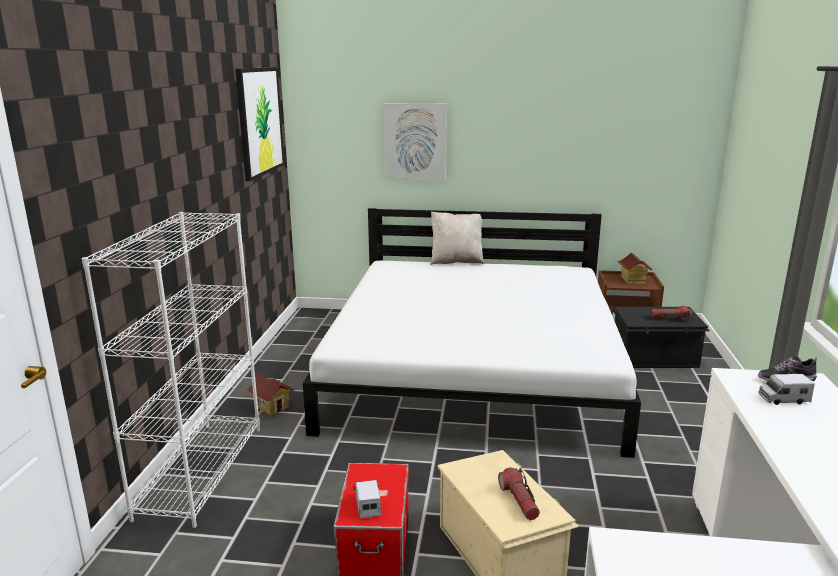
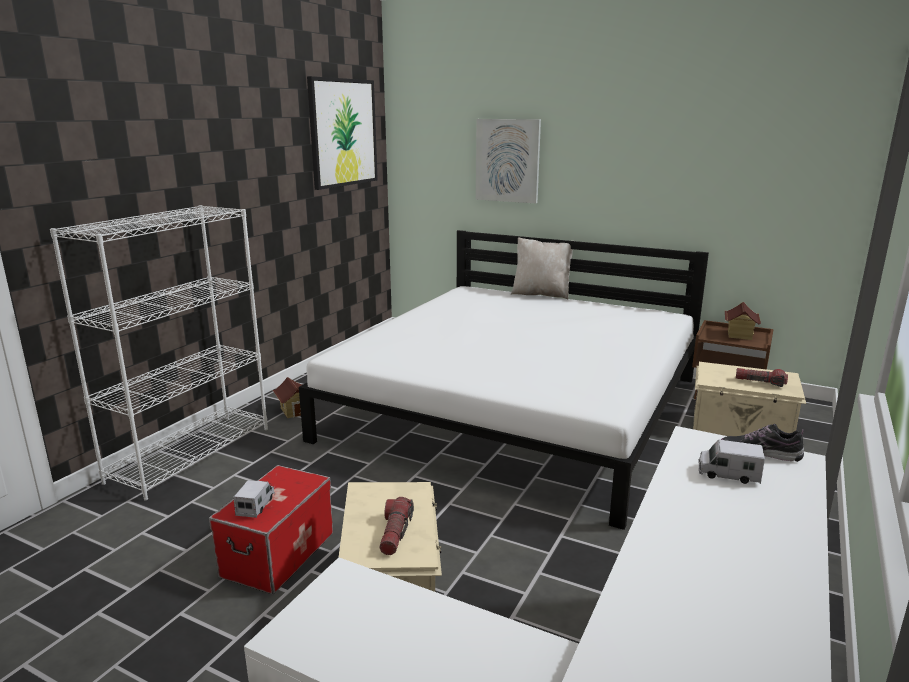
camera: 20 degrees right, 0 degrees up
(655, 358) = (741, 430): black storage box -> beige storage box

